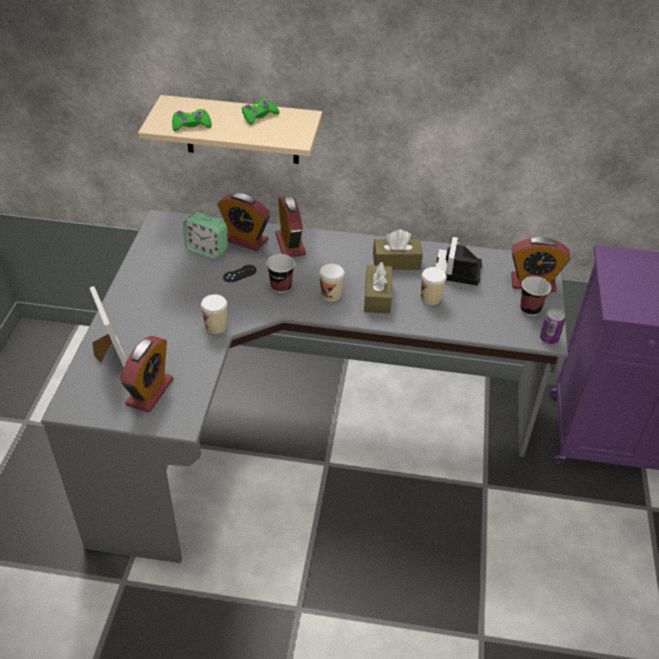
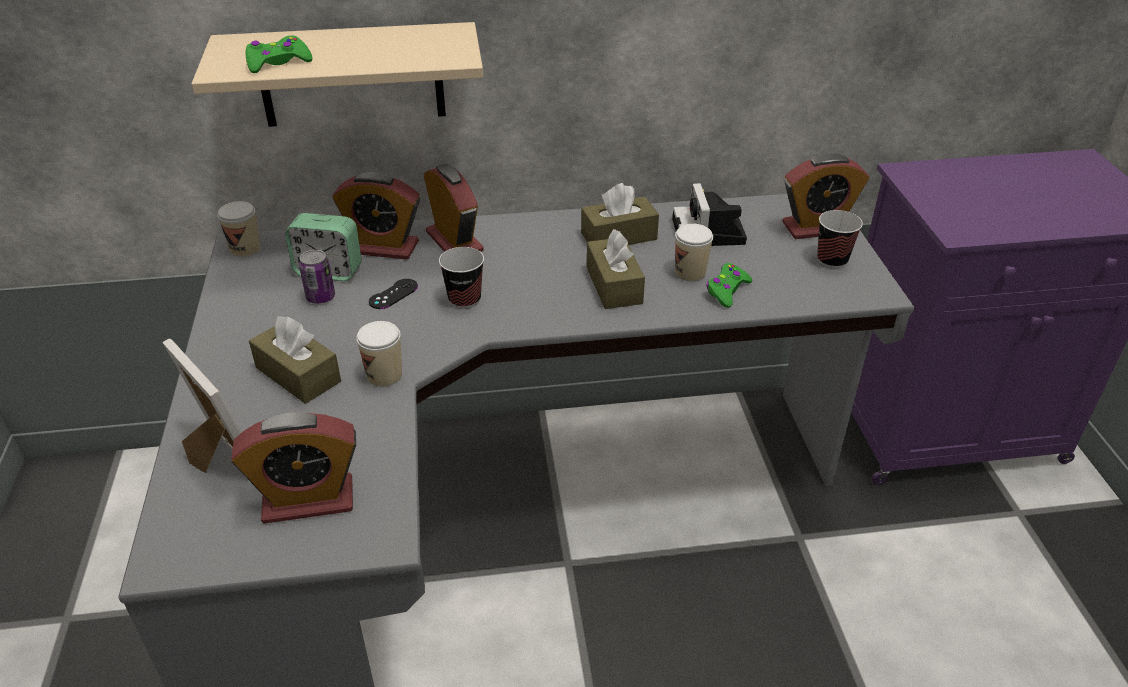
camera: 15 degrees left, 5 degrees down
(149, 392) = (308, 500): alarm clock -> alarm clock turned 75 degrees clockwise
(168, 315) = (298, 375): none -> brown tissue box
(259, 116) = (381, 39): green game controller -> green game controller (727, 290)
(331, 295) = (545, 296): cup -> cup (245, 249)
(549, 338) = (878, 292): can -> can (320, 297)

